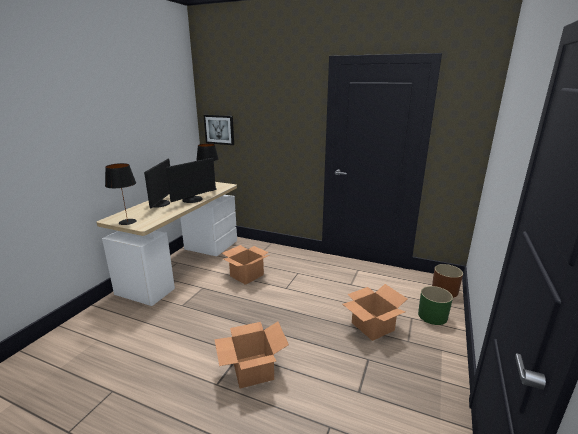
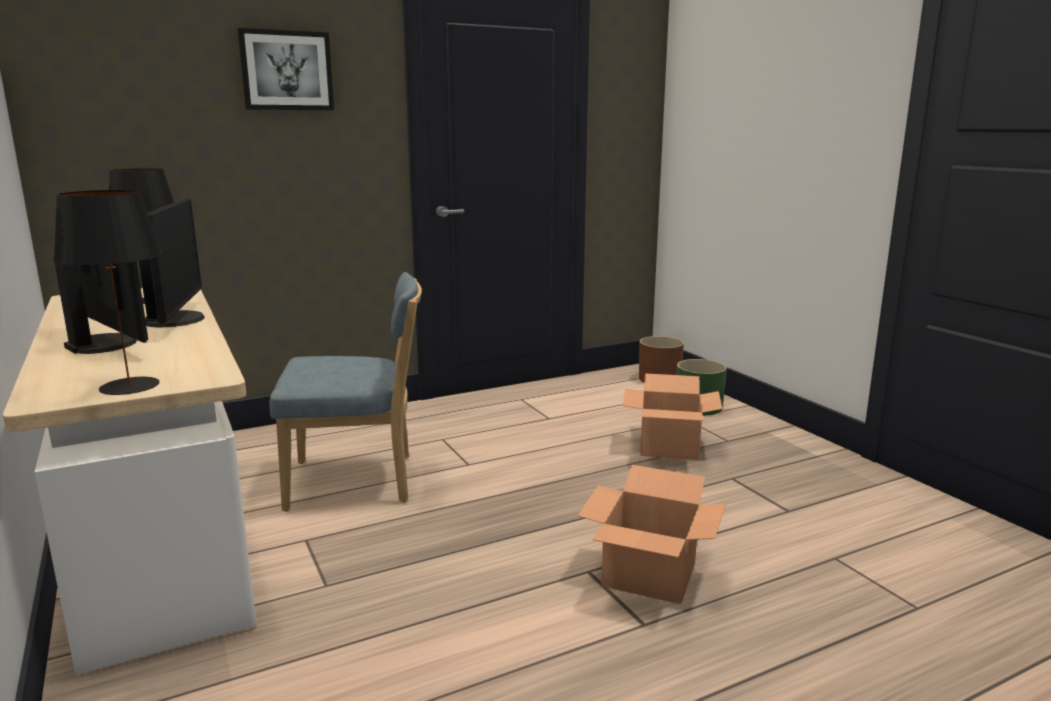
camera: 50 degrees left, 5 degrees down
(219, 129) = (104, 139): picture -> picture (286, 71)
(246, 276) = (358, 481): cardboard box -> blue chair

